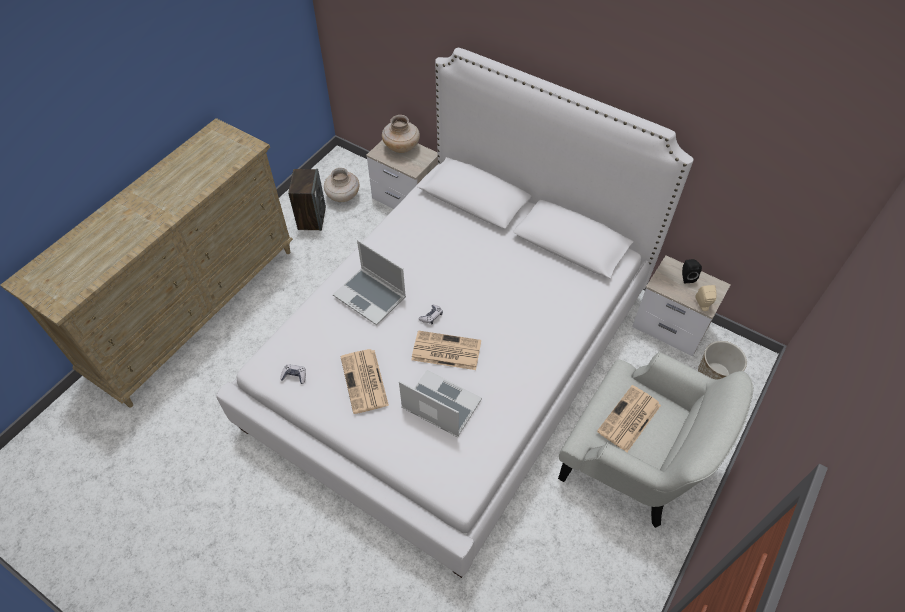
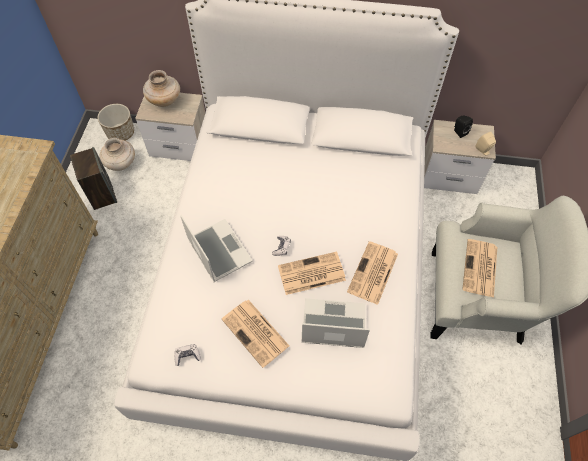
camera: 25 degrees left, 5 degrees up
(371, 297) = (218, 251): laptop -> laptop turned 135 degrees counterclockwise
(506, 375) = (373, 273): none -> newspaper
(715, 375) = (500, 203): planter -> planter (121, 133)

